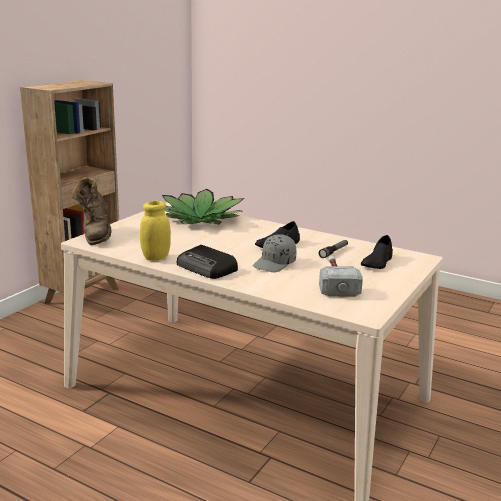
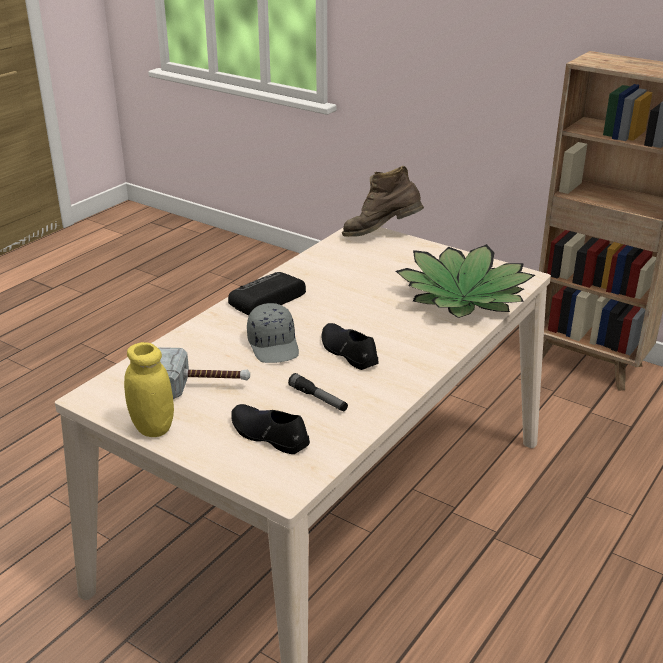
camera: 95 degrees right, 10 degrees up
(156, 257) = (305, 270): yellow jar -> yellow jar (153, 428)
(275, 264) = (274, 345): grey cap -> grey cap turned 150 degrees counterclockwise

